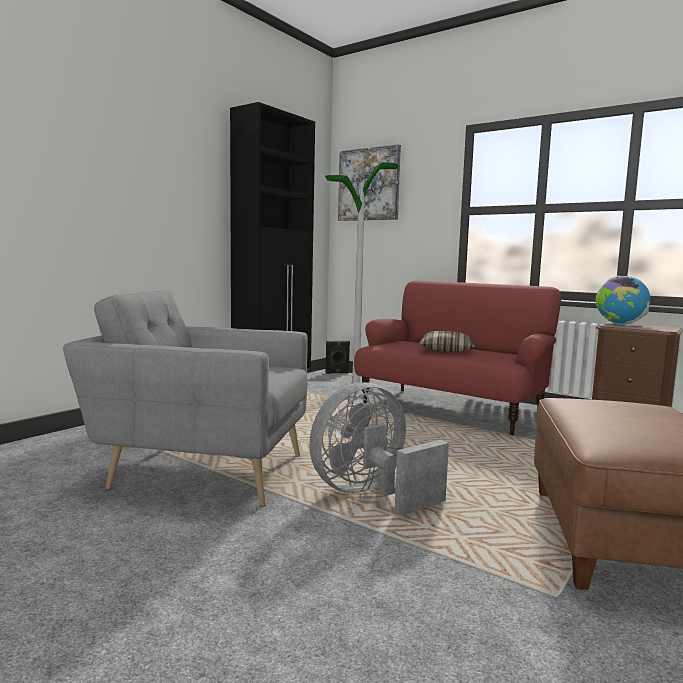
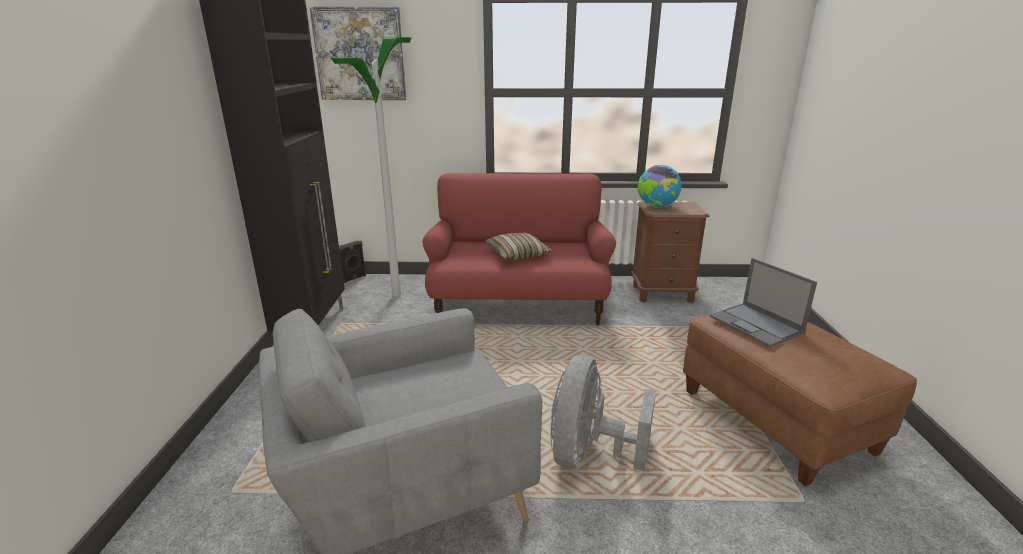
camera: 35 degrees left, 15 degrees up
(604, 405) = (757, 325): none -> laptop

